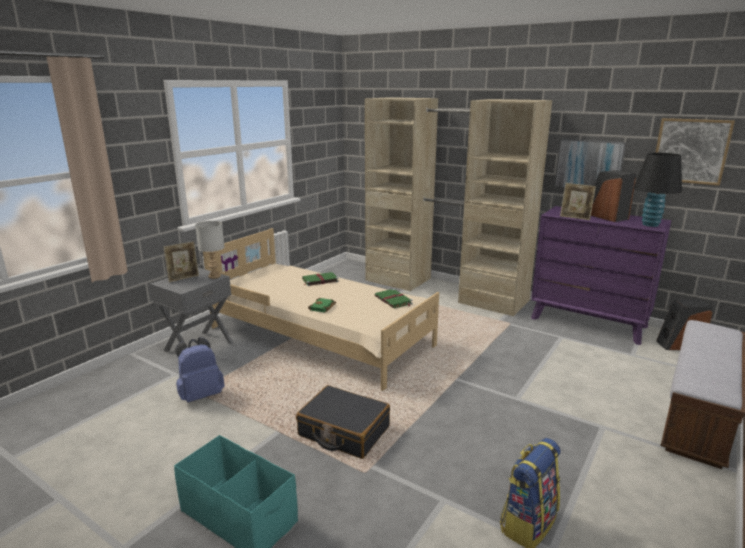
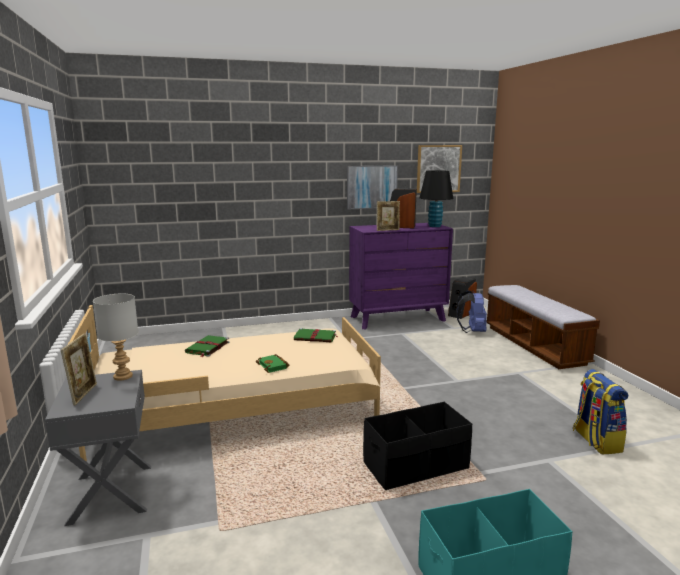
camera: 50 degrees left, 5 degrees down
(201, 395) = (231, 530): blue backpack -> blue backpack (472, 331)
(343, 431) = (416, 466): black suitcase -> black storage box
(444, 290) = (262, 332): beige wardrobe -> none

